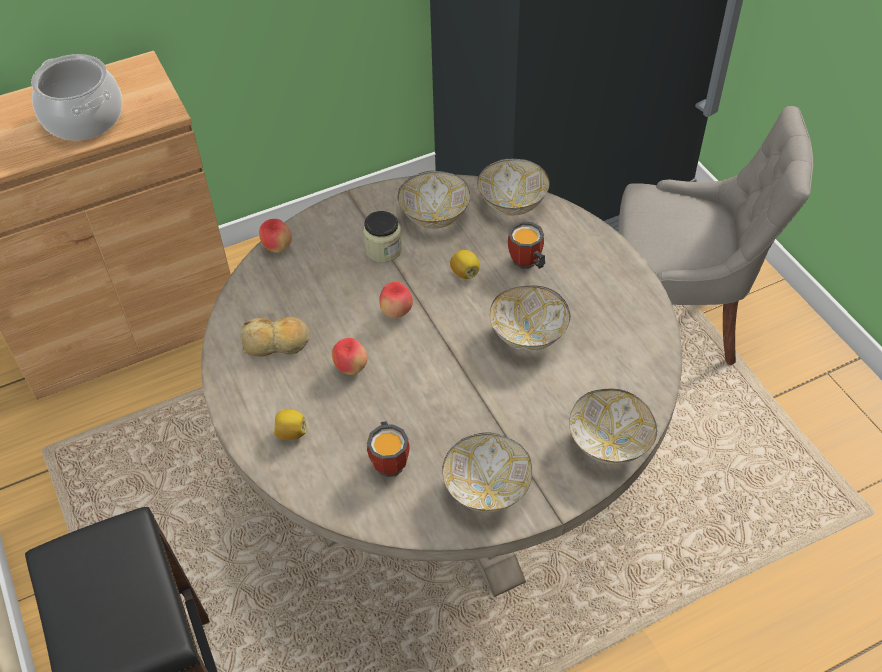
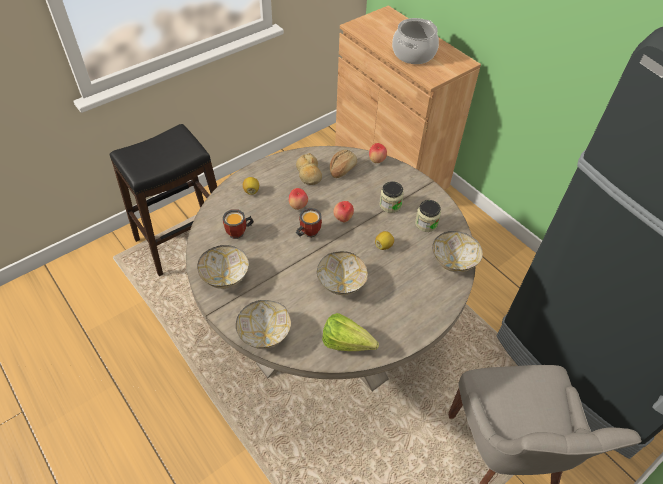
camera: 75 degrees right, 0 degrees up
(281, 295) = (342, 169): none -> bread
(433, 217) = (426, 224): bowl -> jar
(526, 264) = (401, 275): mug -> mug (307, 233)
(639, 342) = (350, 345): none -> lettuce

